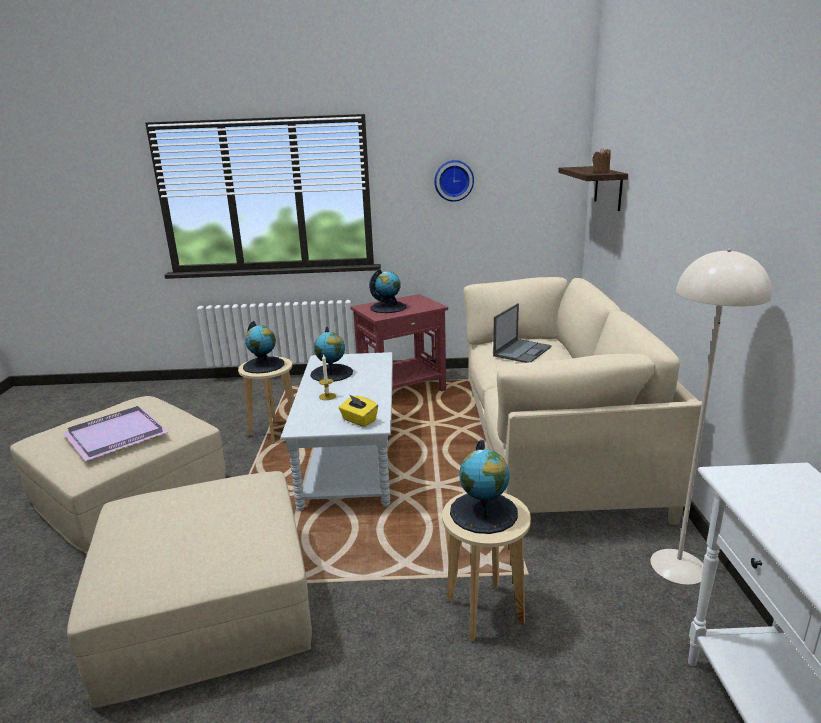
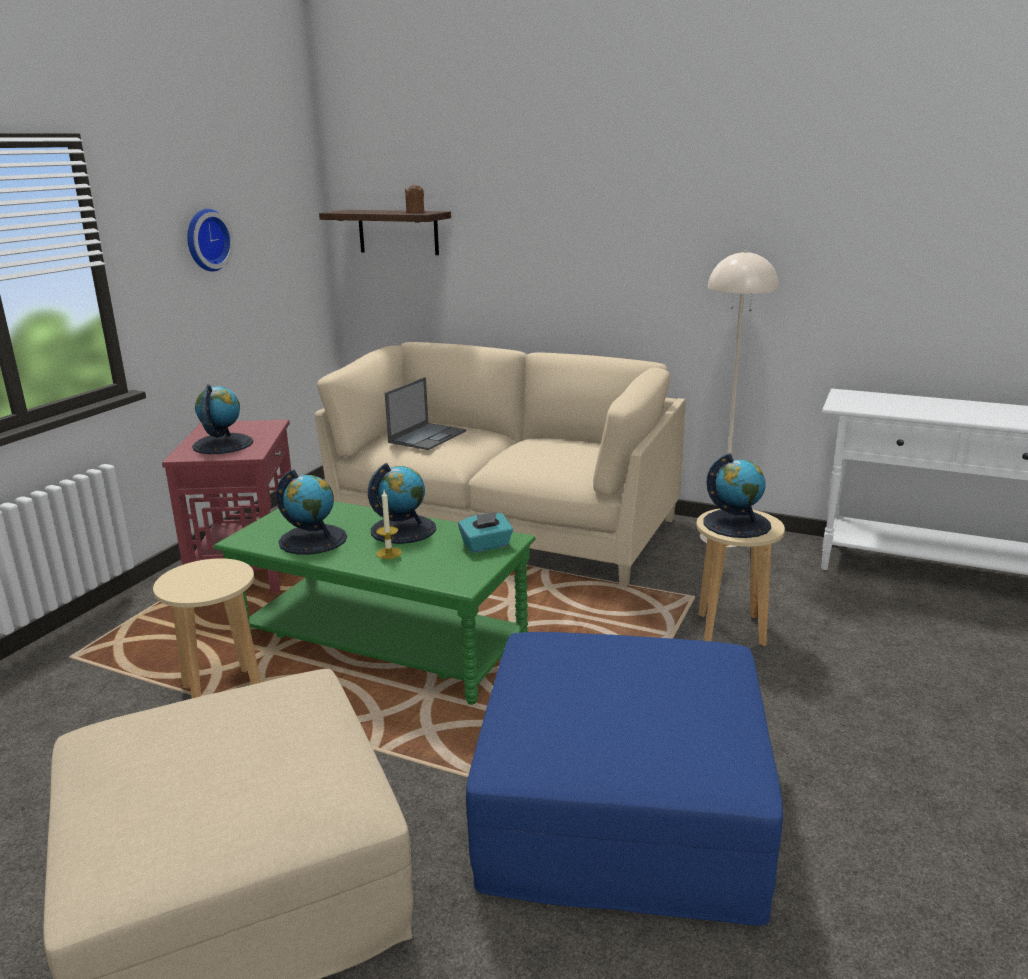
camera: 65 degrees left, 0 degrees up
(118, 435) = (261, 754): purple tray -> none
(210, 605) = (621, 806): beige ottoman -> blue ottoman
(264, 365) = (200, 579): globe -> globe (403, 529)
(350, 458) = (384, 644): grey coffee table -> green coffee table
(359, 420) = (486, 546): yellow tissue box -> turquoise tissue box
(522, 351) = (427, 436): laptop -> laptop turned 60 degrees clockwise

